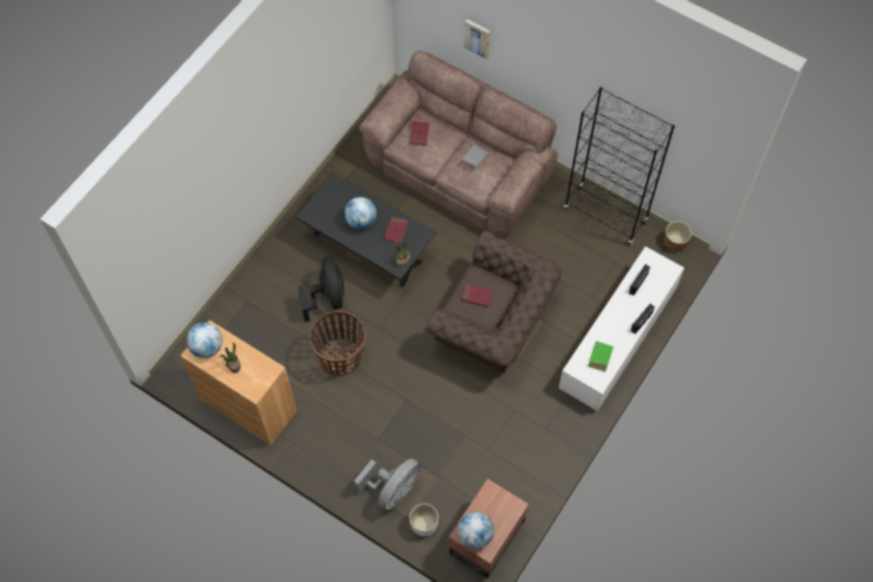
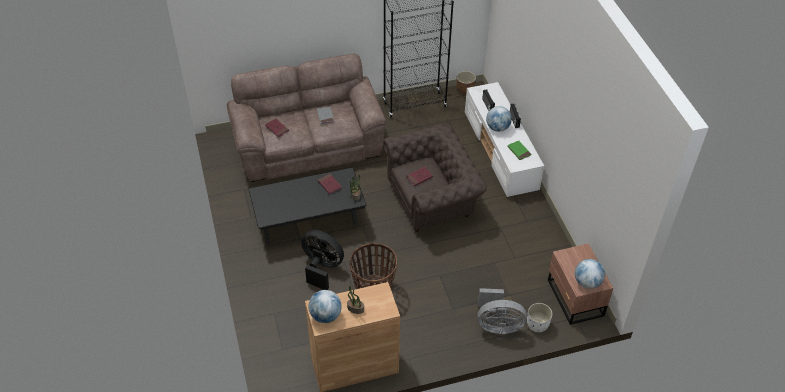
camera: 50 degrees left, 15 degrees down
(361, 221) = (302, 197): globe -> globe (497, 128)
(393, 490) = (497, 325): grey fan -> grey fan turned 105 degrees clockwise
(478, 37) = (274, 30): picture -> none

